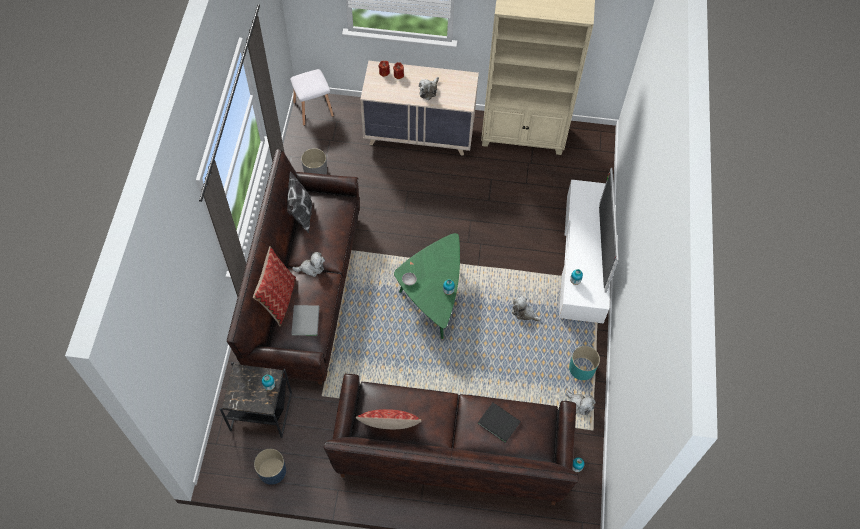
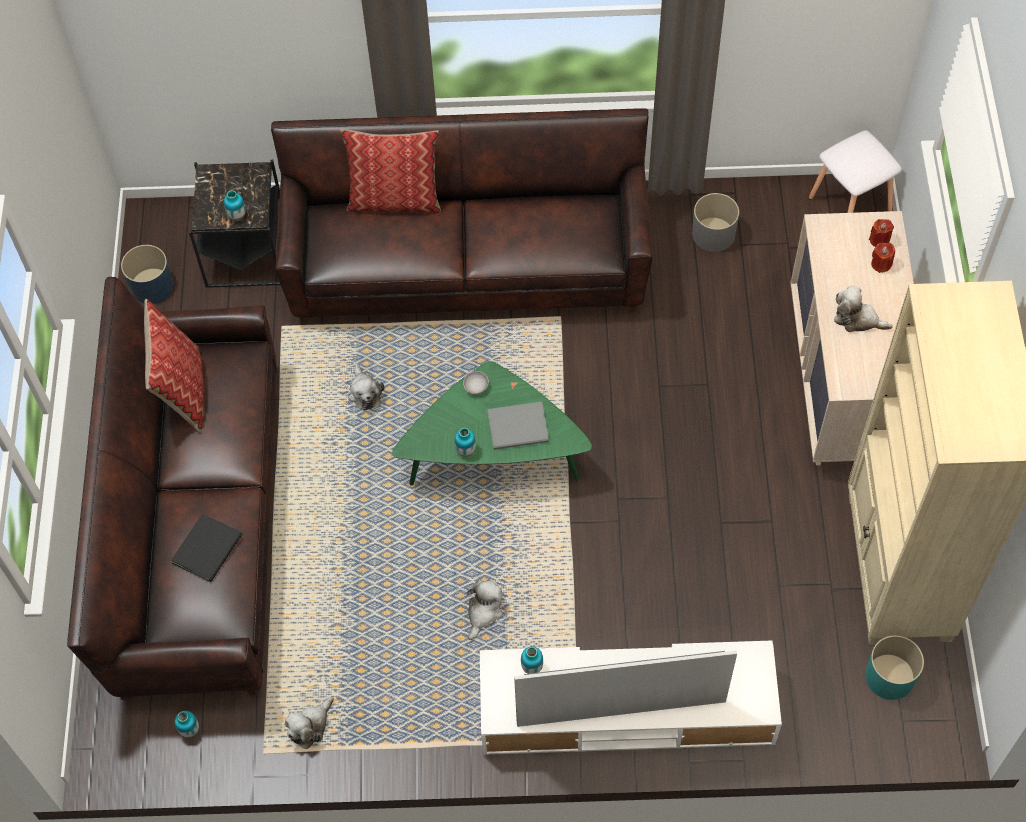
camera: 85 degrees right, 0 degrees up
(301, 215) = (561, 197): pillow -> none
(306, 320) = (362, 242): grey book -> grey book (520, 428)
(311, 268) = (463, 233): plush toy -> plush toy (364, 393)
(581, 368) = (384, 724): turquoise planter -> turquoise planter (889, 676)

